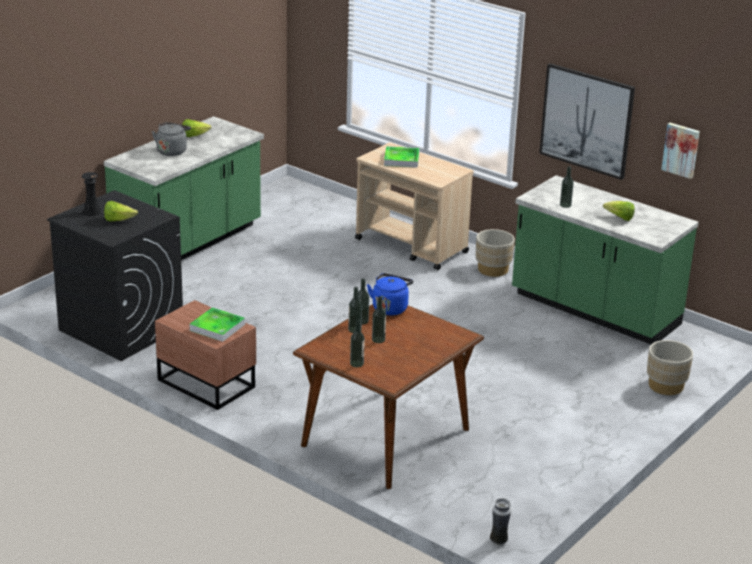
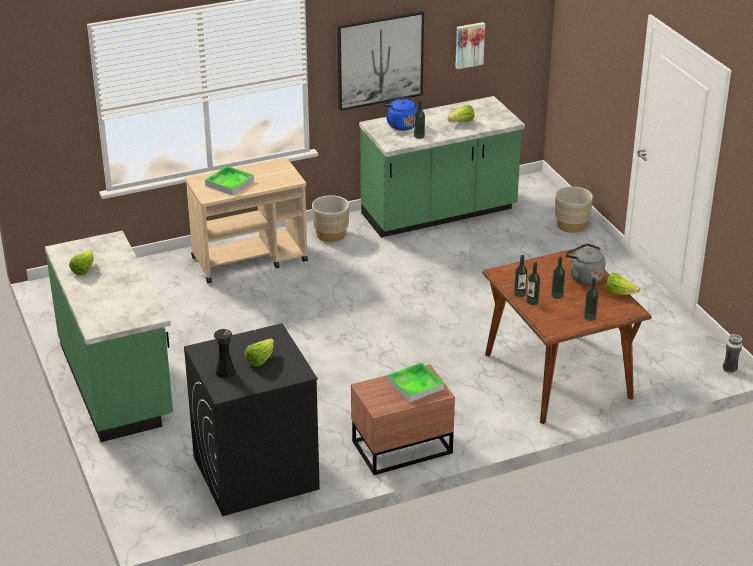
camera: 60 degrees left, 5 degrees up
(172, 151) = (107, 292): grey kettle -> grey kettle (584, 277)
(390, 308) = (506, 273): blue kettle -> blue kettle (400, 125)
(416, 371) = (619, 293): none -> lettuce

